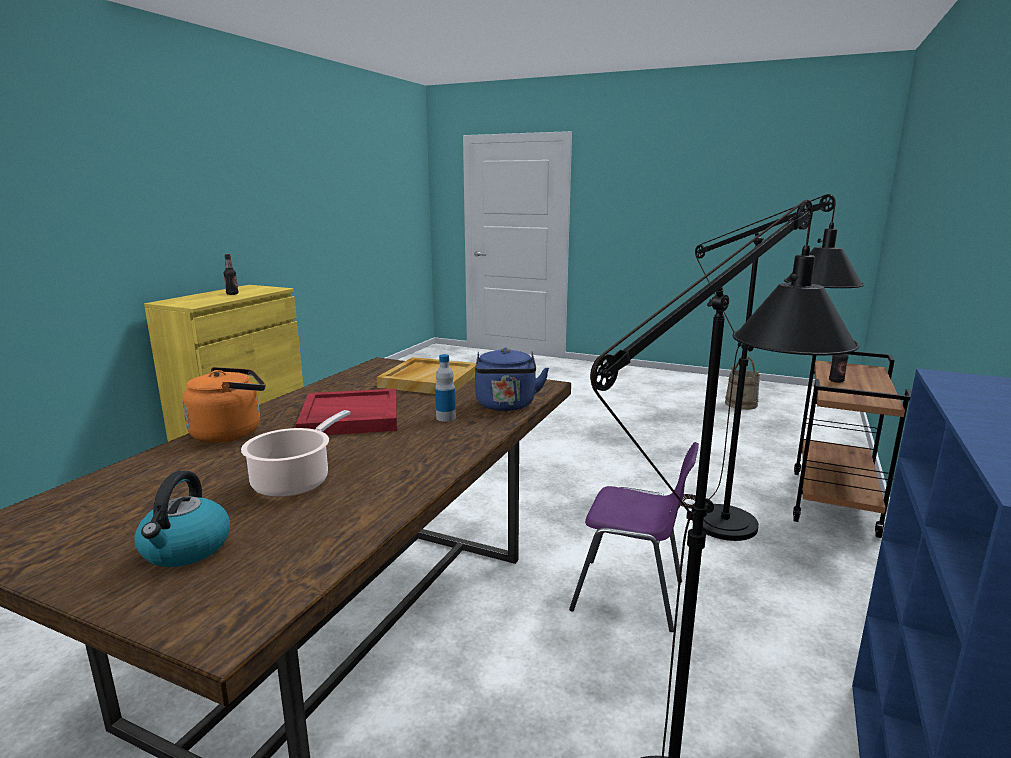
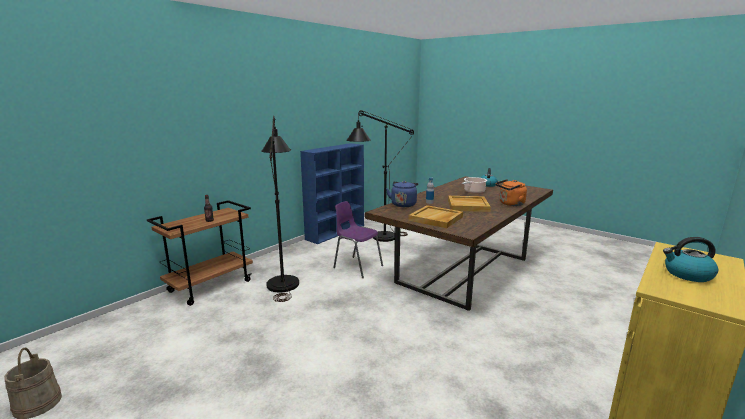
camera: 165 degrees left, 0 degrees up
(232, 294) = (687, 274): bottle -> kettle
(349, 417) = (468, 205): red tray -> beige tray

